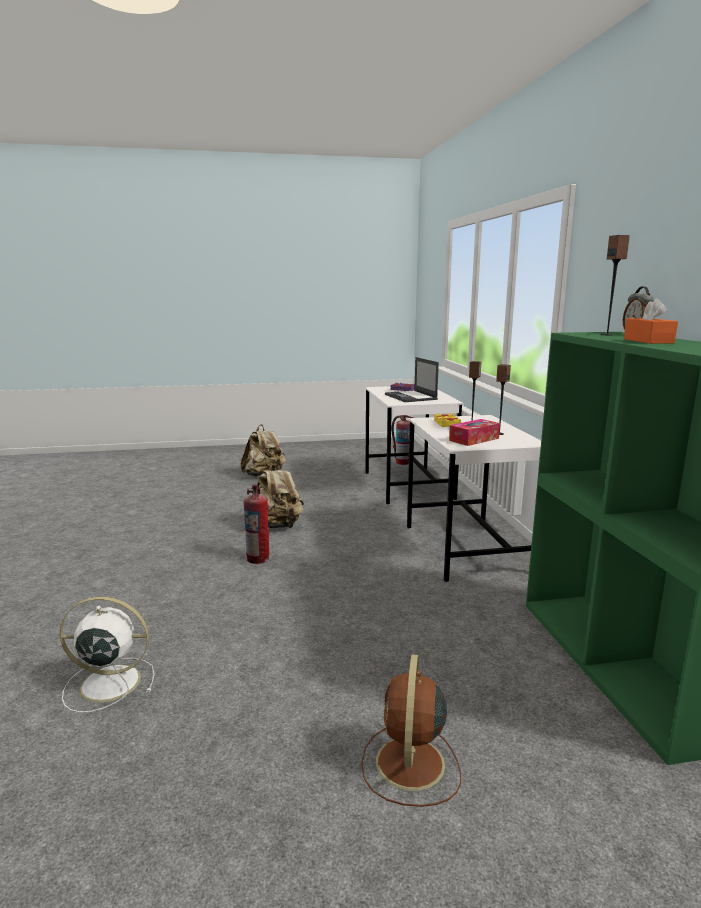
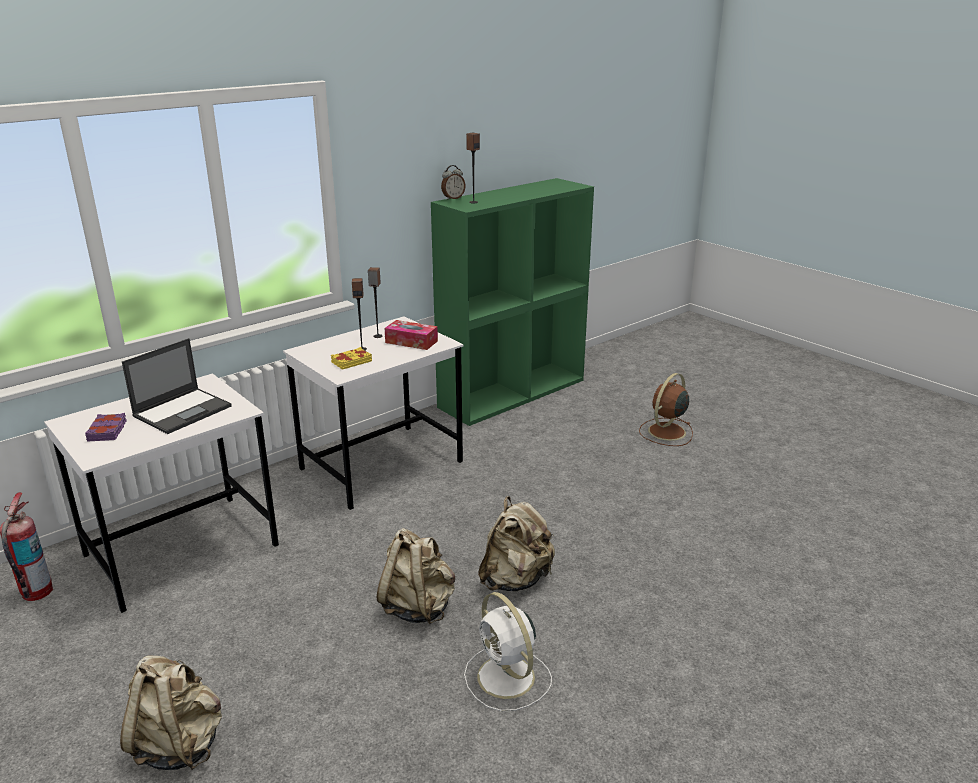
camera: 120 degrees left, 10 degrees up
(107, 683) = (761, 555): white fan -> white fan (507, 679)
(258, 558) = (515, 579): fire extinguisher -> beige backpack
(410, 765) = (666, 432): brown fan -> brown fan turned 150 degrees clockwise
(648, 341) = (511, 195): orange tissue box -> none

